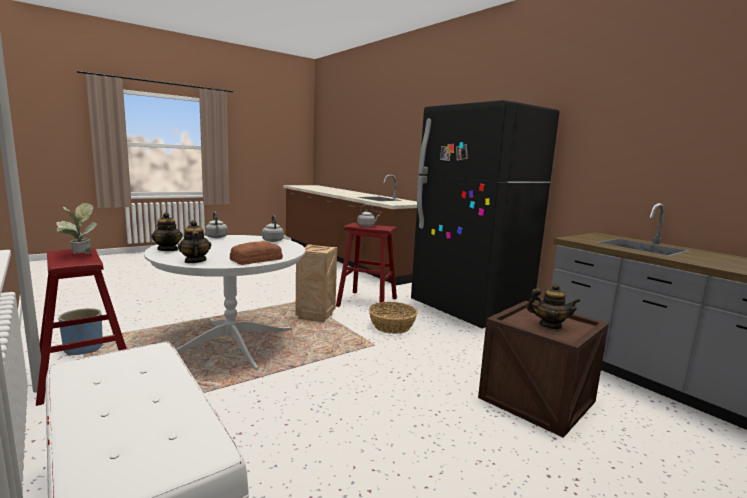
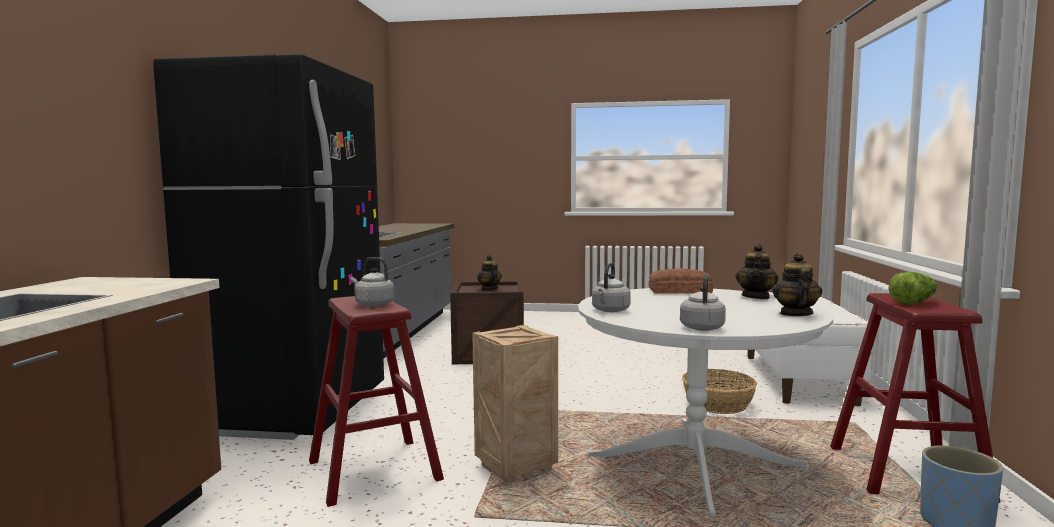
camera: 135 degrees left, 5 degrees down
(79, 256) = (913, 302): potted plant -> lettuce
(392, 326) = (447, 421): basket -> basket (717, 404)

